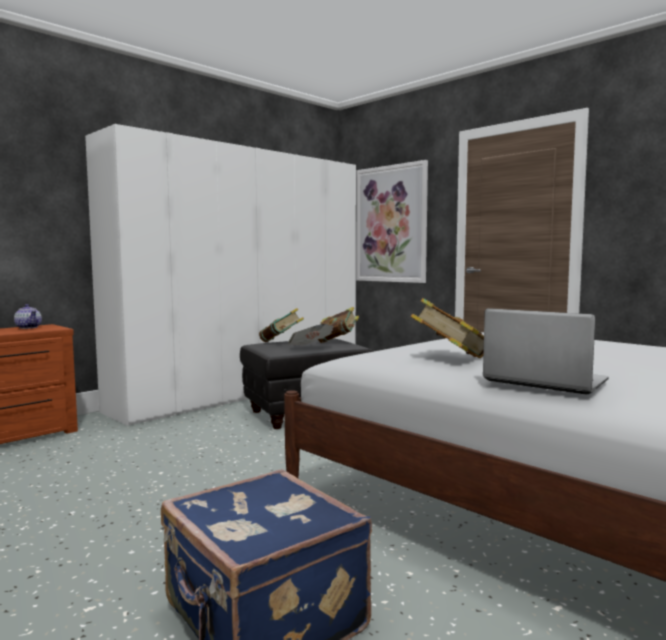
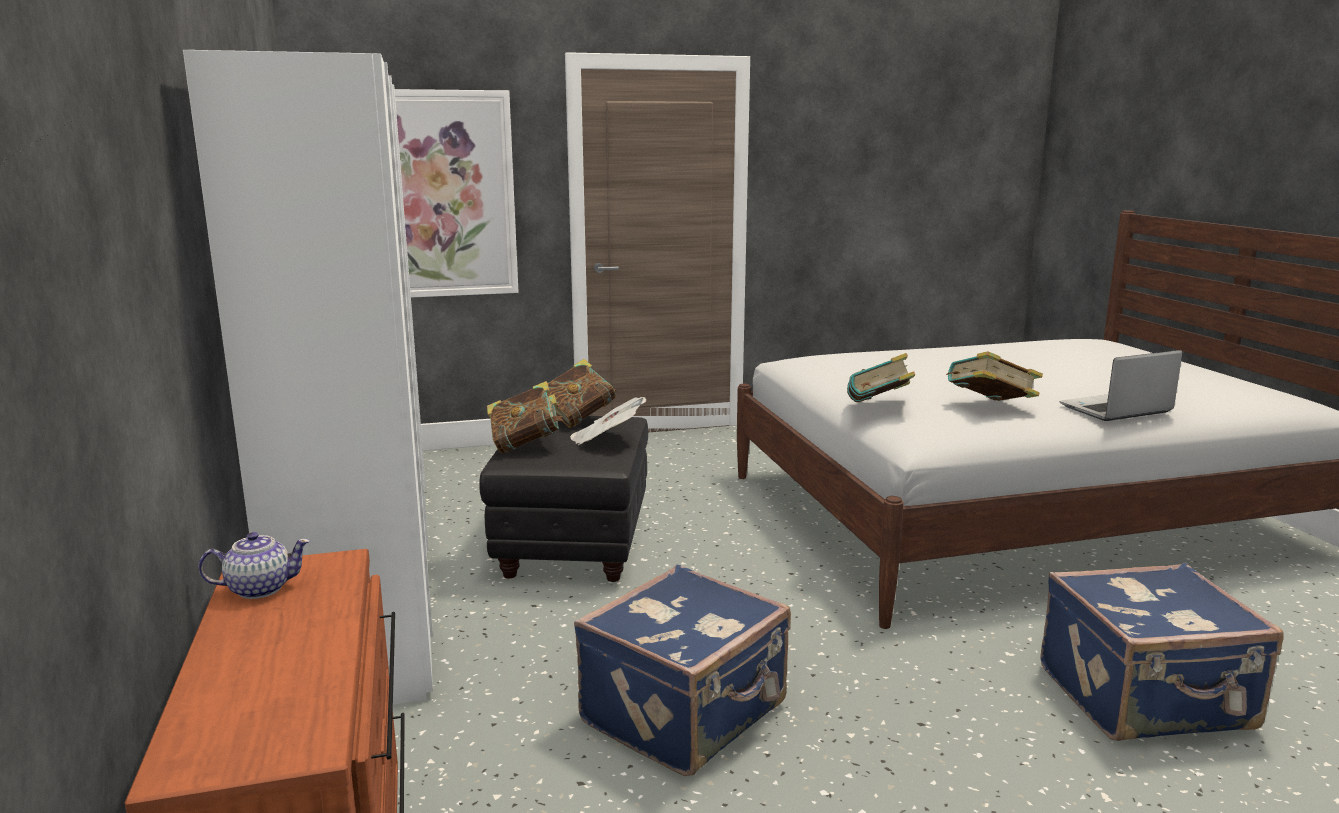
camera: 60 degrees left, 10 degrees up
(140, 469) = (687, 714): none -> blue suitcase
(396, 346) = (878, 408): none -> book

